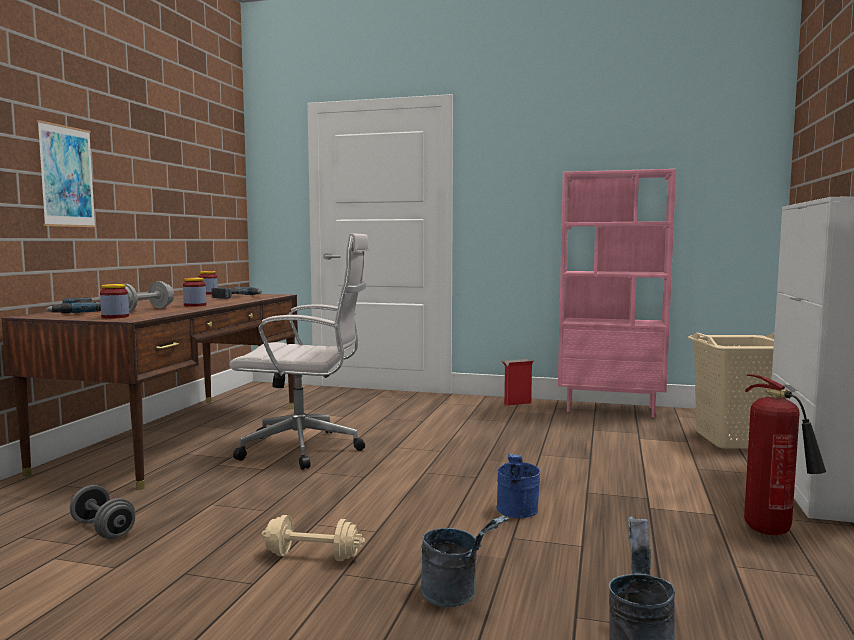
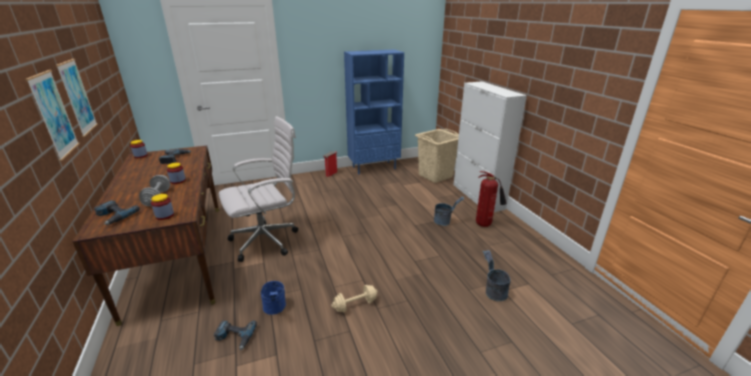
camera: 35 degrees left, 20 degrees up
(103, 529) = (235, 337): grey dumbbell -> power drill
(128, 181) = (77, 97): none -> picture
(457, 596) = (427, 298): grey bucket -> grey bucket (445, 221)
(517, 513) = (403, 247): blue bucket -> blue bucket (275, 309)
(610, 409) = (374, 167): pink bookcase -> blue bookcase

